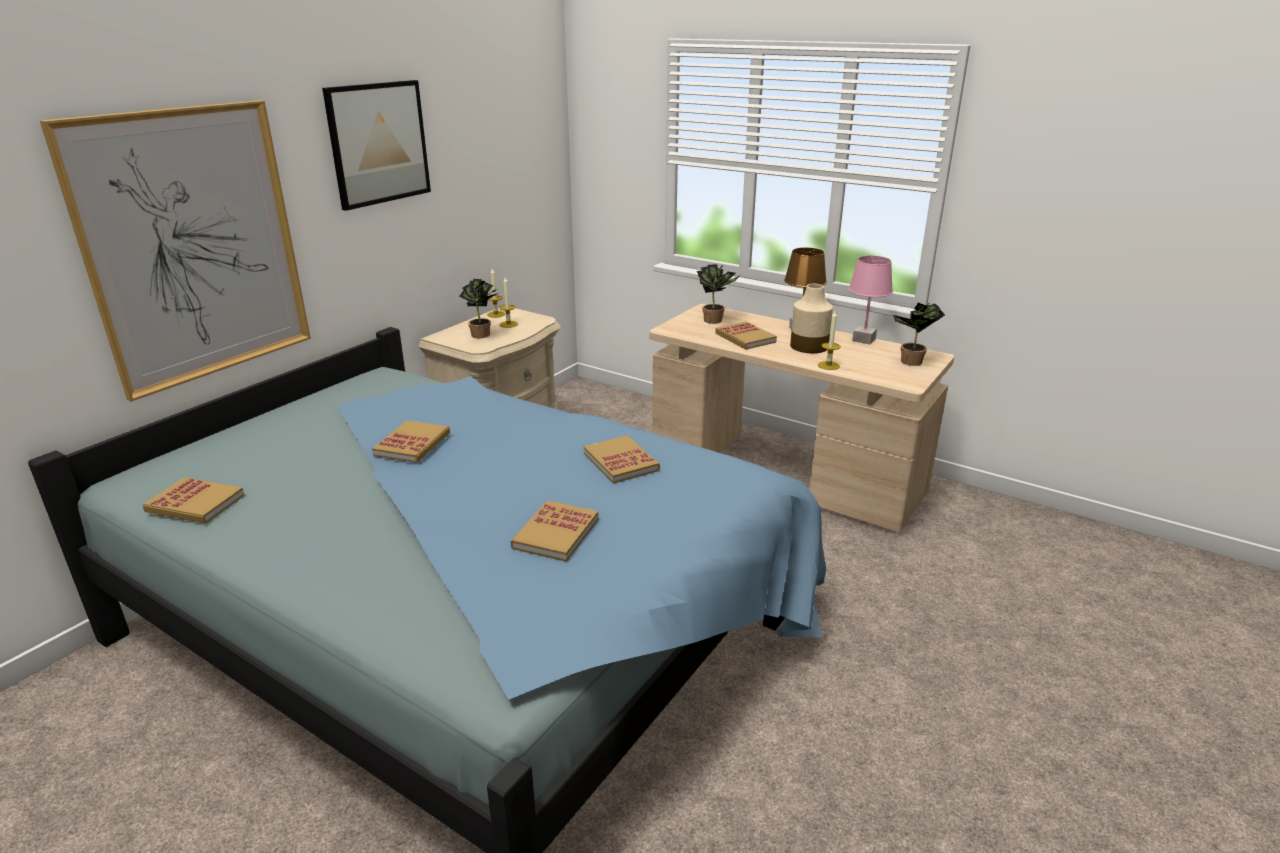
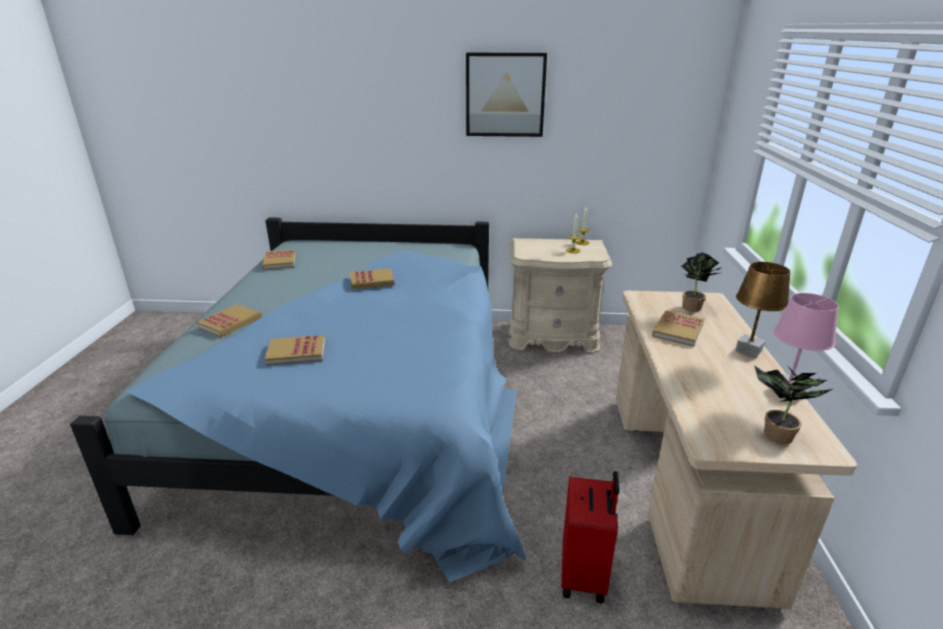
camera: 60 degrees right, 0 degrees up
(194, 246) = (365, 136): picture -> none
(483, 335) = (543, 250): potted plant -> none
(621, 462) = (405, 345): book -> book (230, 322)
(808, 346) = (713, 364): beige vase -> none
(828, 365) = (682, 385): candle -> none
(848, 564) = (584, 575): none -> red suitcase

